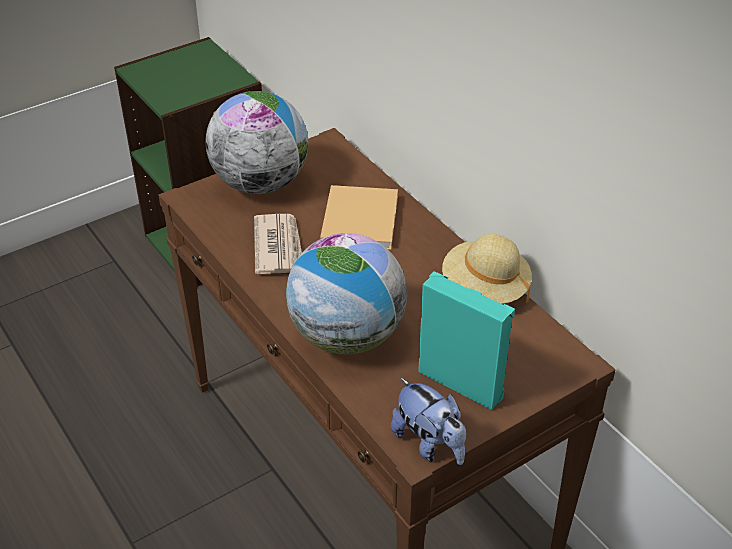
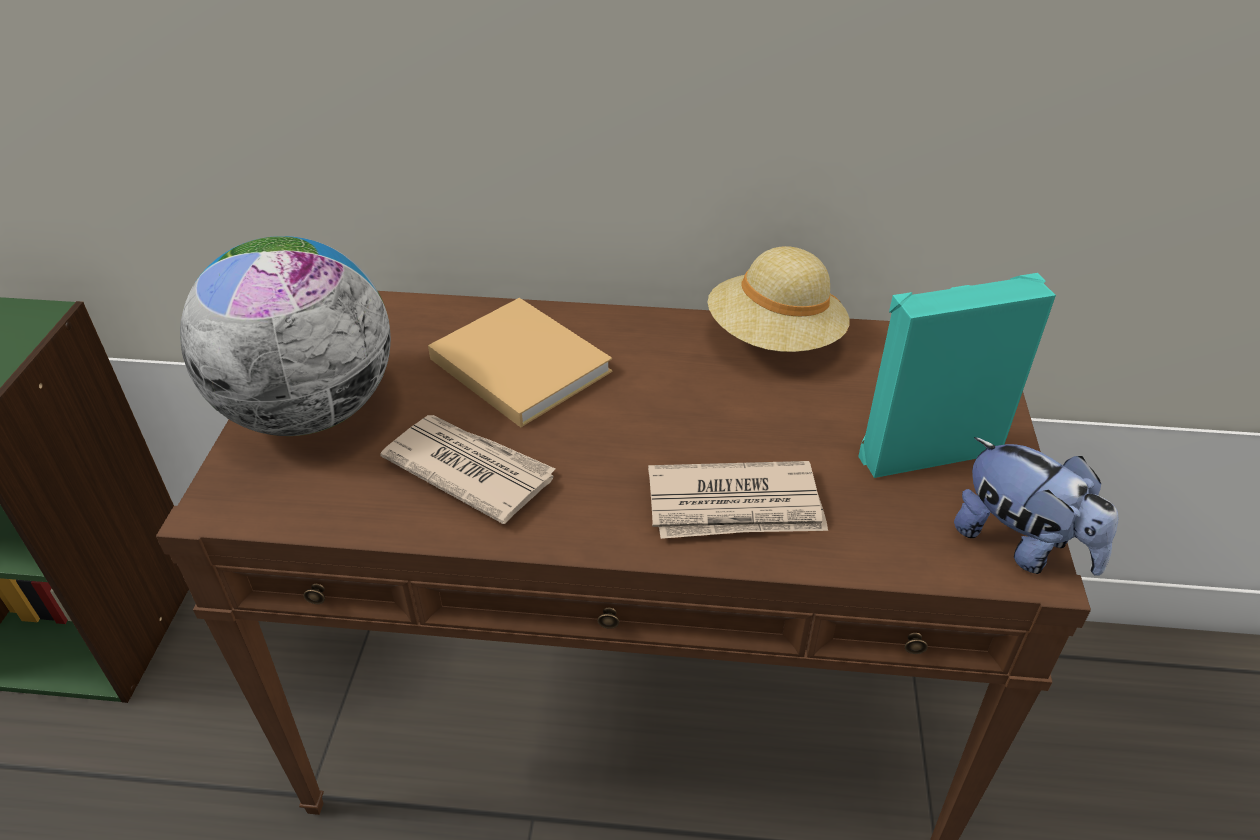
camera: 50 degrees left, 0 degrees up
(347, 336) = (736, 506): globe -> newspaper
(429, 443) = (1021, 545): plush toy -> plush toy turned 45 degrees clockwise

